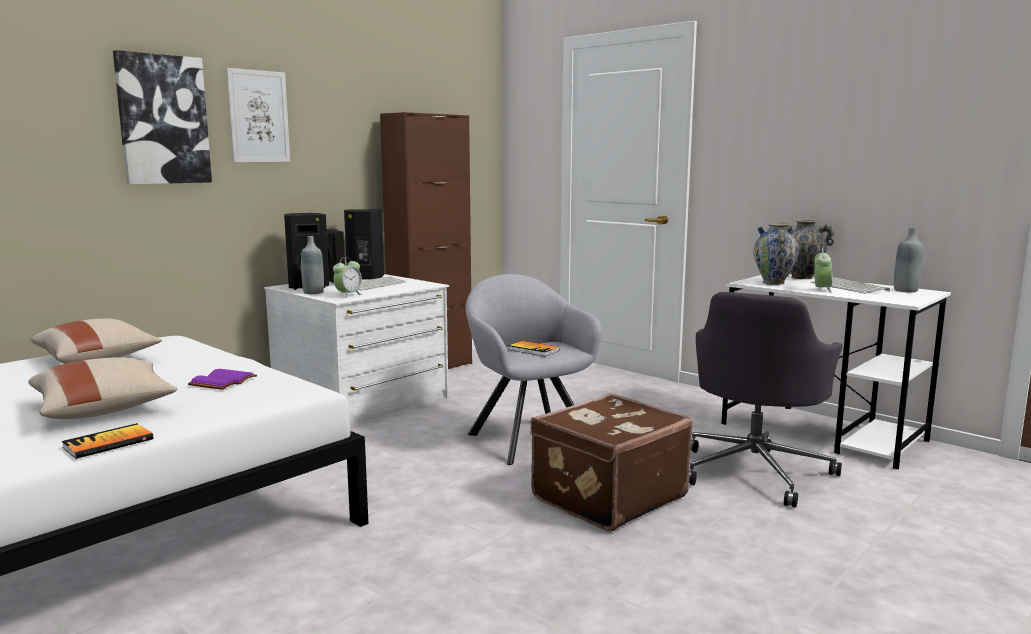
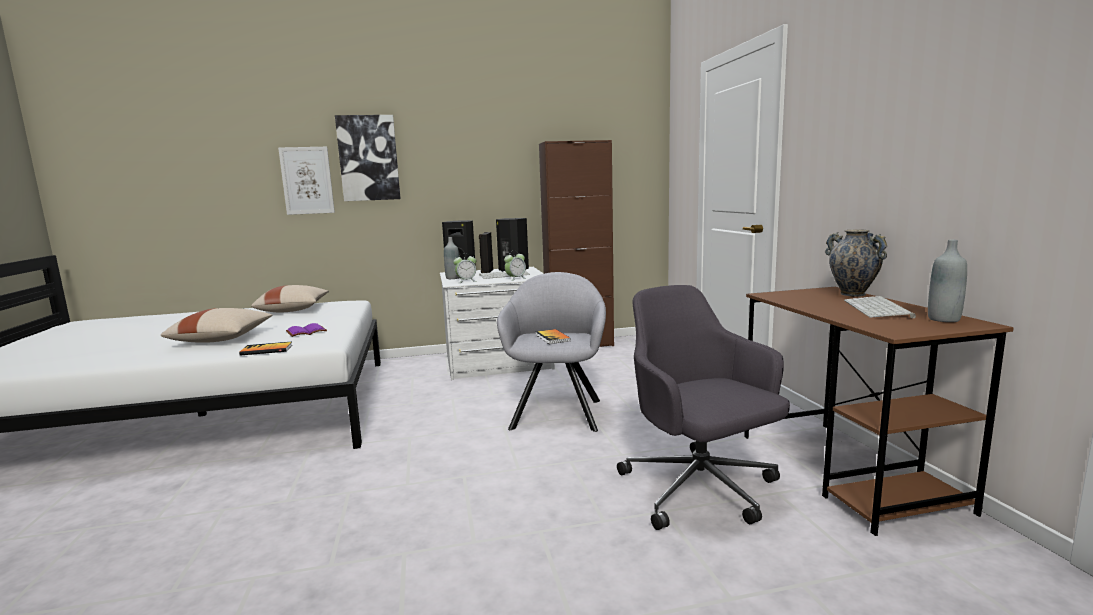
camera: 35 degrees right, 0 degrees up
(108, 443) = (175, 358): book -> book (266, 350)
(258, 116) = (437, 152): picture -> picture (307, 180)
(606, 496) = (533, 474): brown suitcase -> none
(755, 471) = (700, 490): grey office chair -> grey office chair turned 90 degrees clockwise
(773, 283) = (797, 297): vase -> none
(821, 290) = (829, 309): alarm clock -> alarm clock (515, 279)
(823, 432) = (846, 471): white desk -> brown desk

